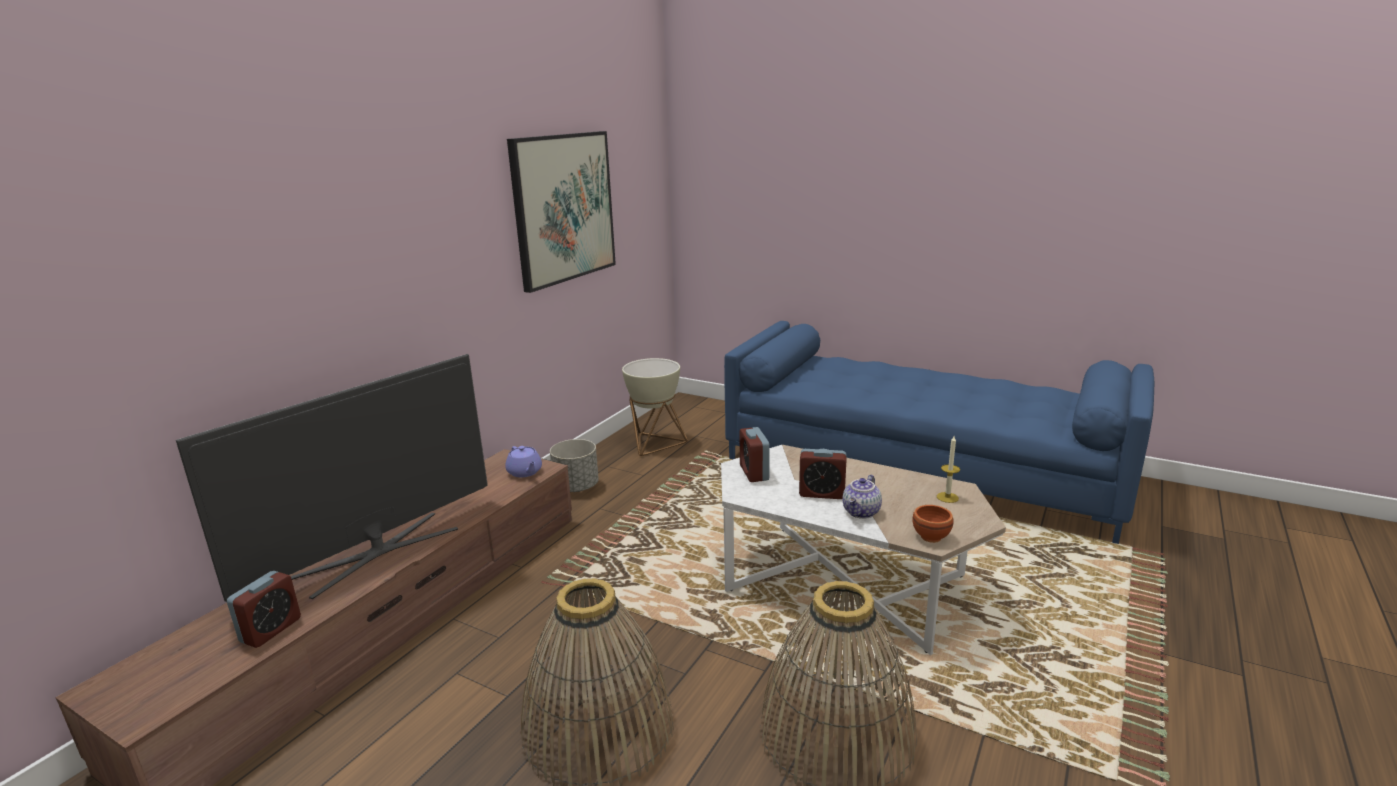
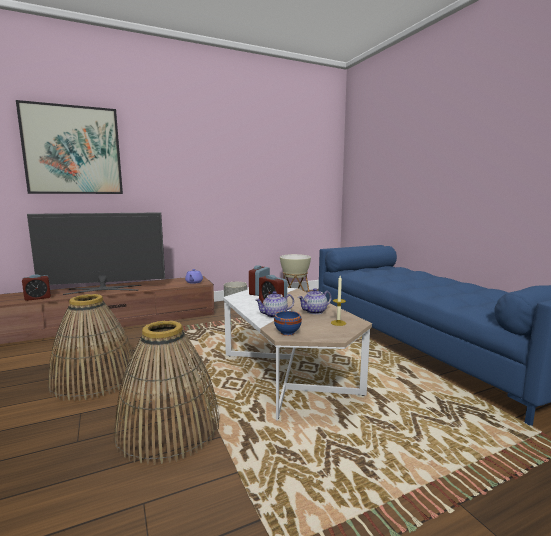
camera: 35 degrees right, 10 degrees down
(563, 208) = (259, 169): picture -> picture (73, 150)
(891, 487) = (315, 312): none -> teapot
(932, 537) = (287, 333): brown bowl -> blue bowl

